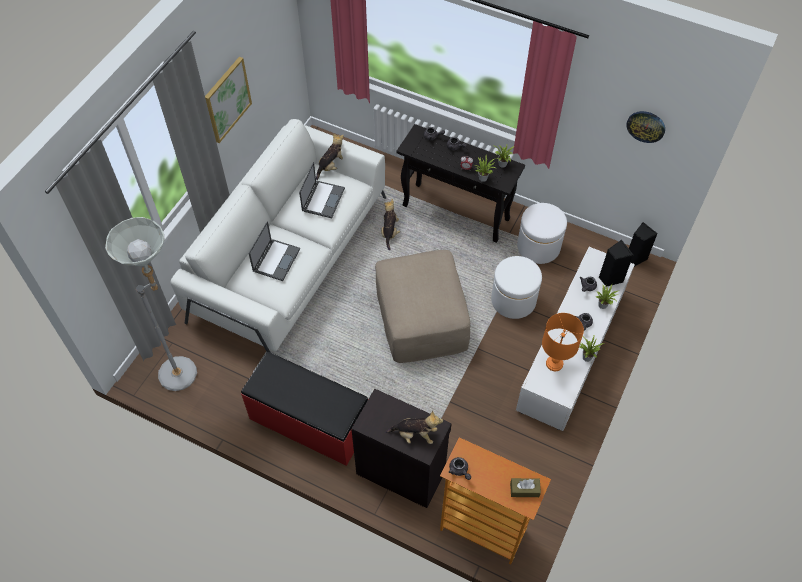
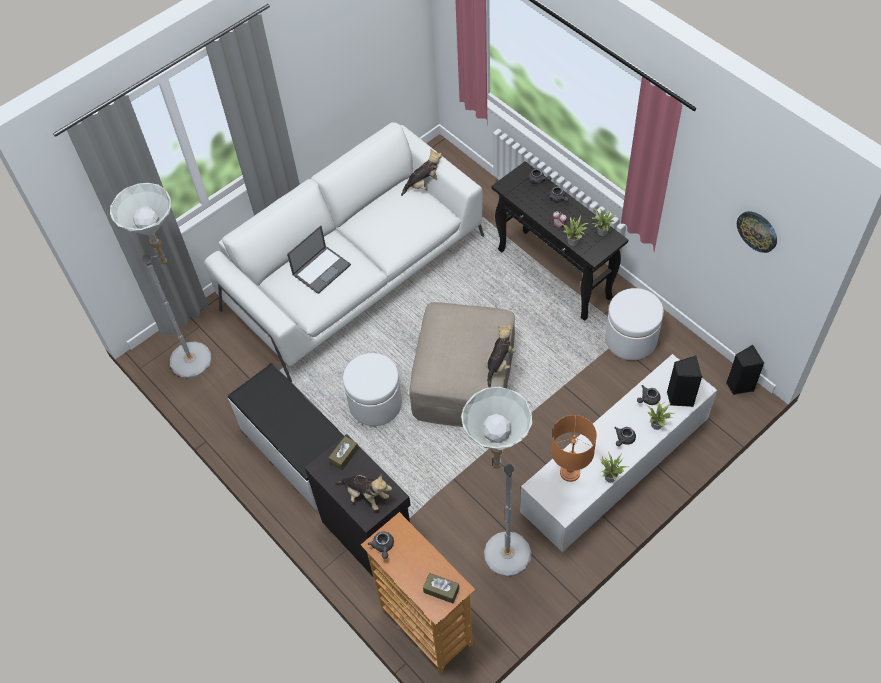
camera: 25 degrees right, 0 degrees up
(227, 99) = (315, 84): picture -> none
(309, 422) = (298, 452): red bench -> white bench
(323, 199) = (398, 218): laptop -> none
(381, 407) = (344, 456): none -> brown tissue box
(390, 232) = (471, 275): plush toy -> plush toy (499, 363)
(511, 444) = (500, 547): none -> grey floor lamp
(513, 300) = (574, 390): white ottoman -> white ottoman (375, 403)

